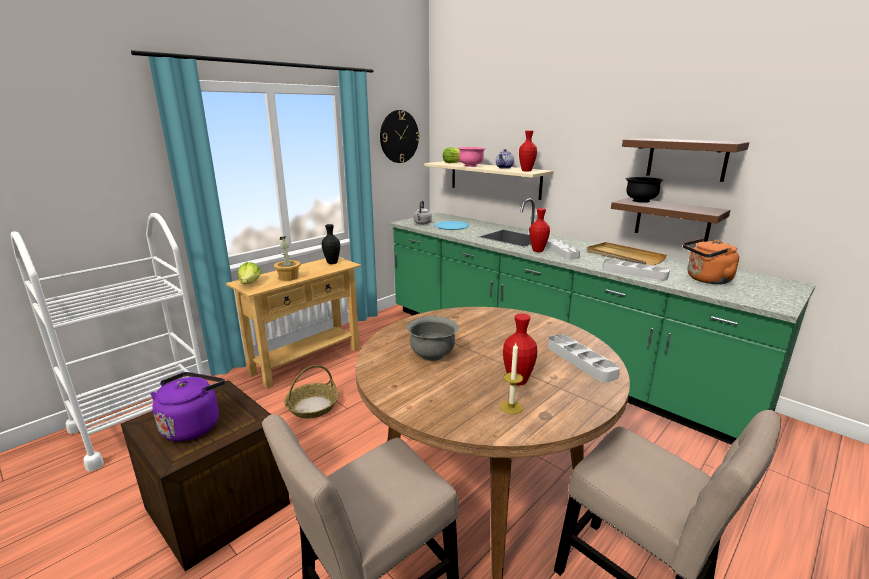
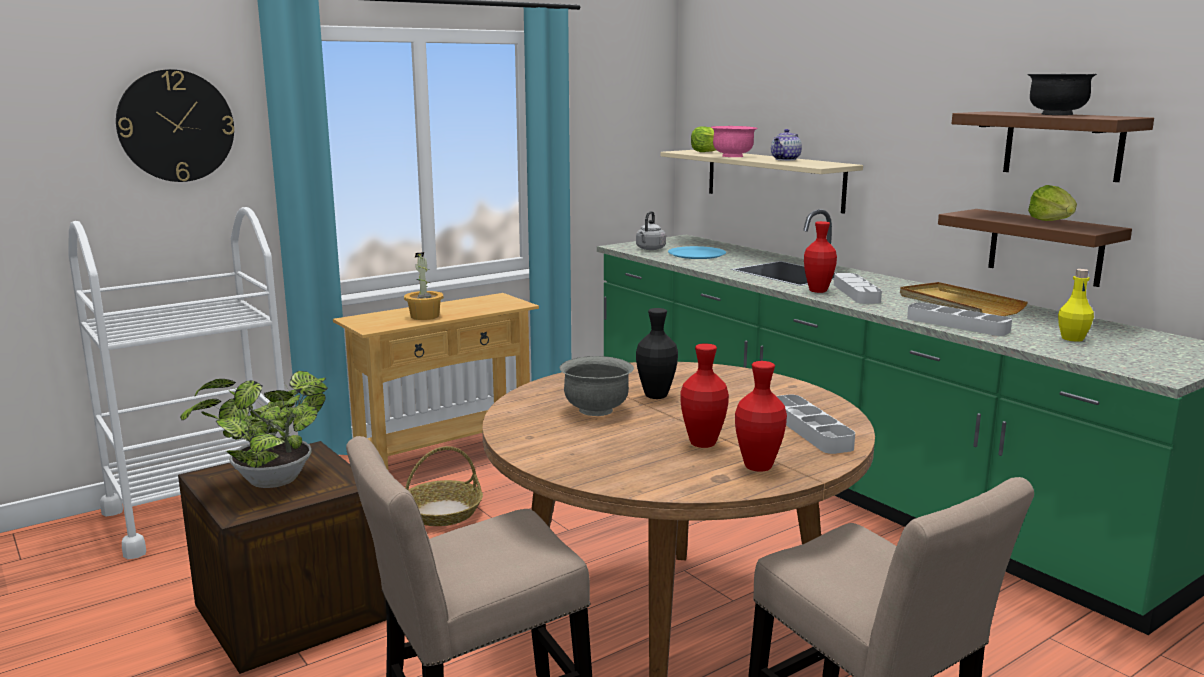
camera: 10 degrees right, 5 degrees down
(193, 425) = (268, 483): purple kettle -> potted plant
(250, 283) = (367, 321): lettuce -> lettuce (1053, 222)
(332, 263) = (495, 301): black vase -> black vase (656, 396)
(399, 136) = (622, 109): wall clock -> wall clock (176, 126)
(511, 407) = (678, 467): candle -> none
(526, 171) = (816, 164): red vase -> red vase (758, 467)
(641, 201) = (991, 213): black bowl -> black bowl (1056, 114)
(706, 280) = (1072, 338): orange kettle -> yellow bottle

